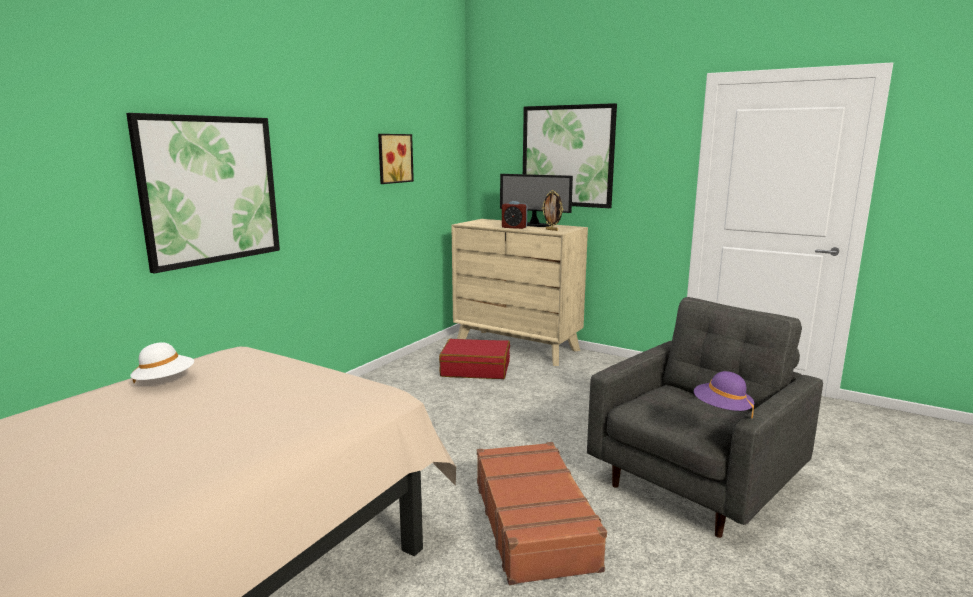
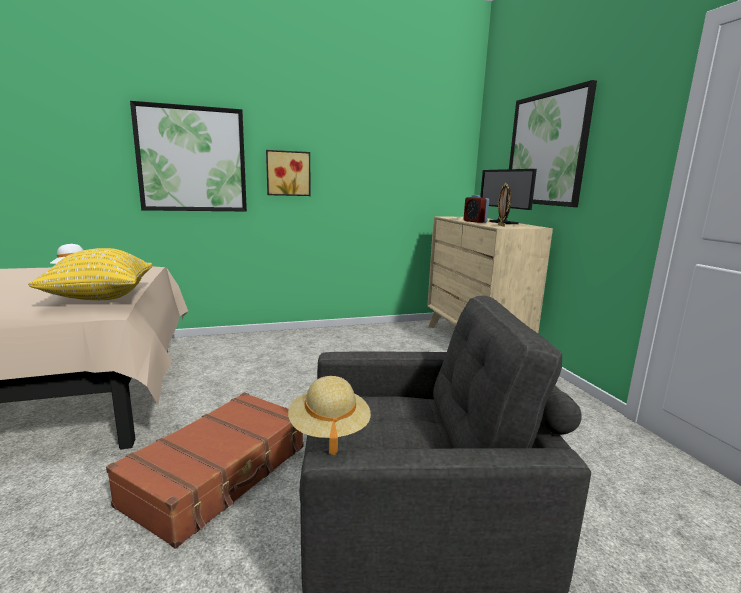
camera: 40 degrees right, 0 degrees up
(347, 393) = (101, 297): none -> yellow pillow
(393, 158) = (378, 151): picture -> picture (288, 173)
(475, 369) = (408, 347): red suitcase -> none
(721, 410) = (329, 430): purple hat -> beige hat

